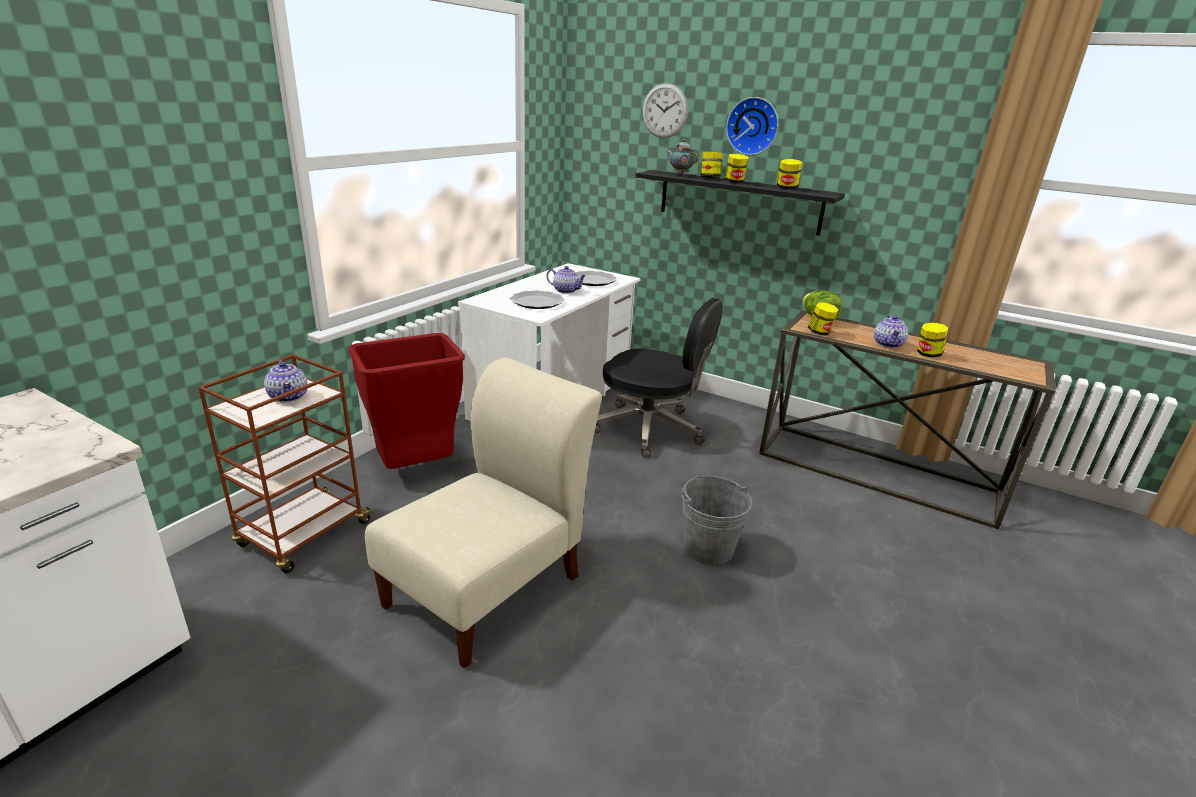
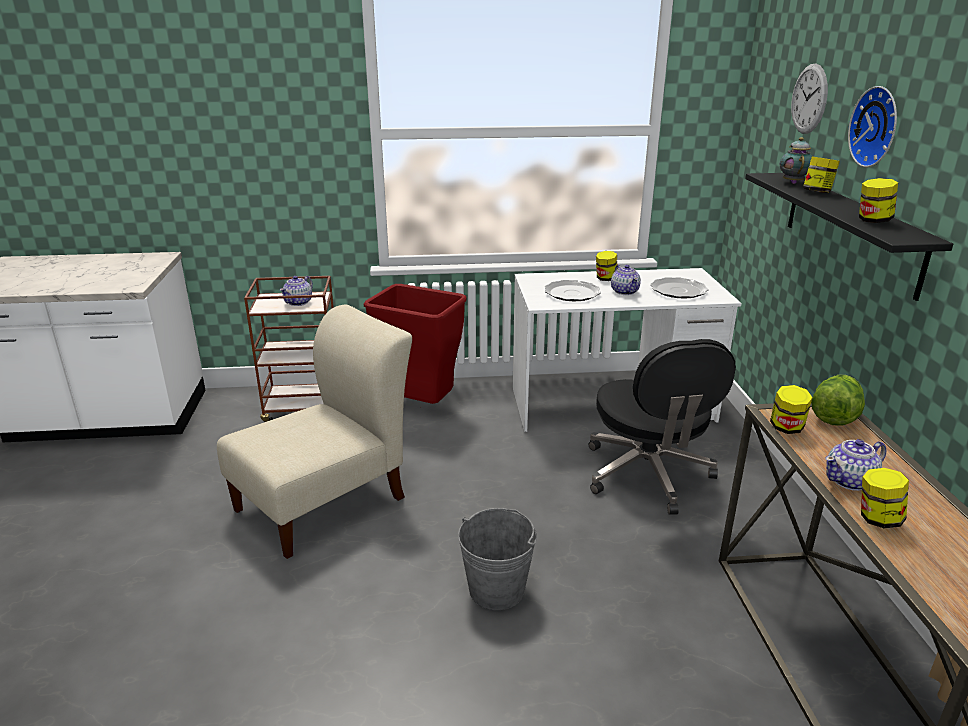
camera: 55 degrees right, 0 degrees up
(490, 586) = (327, 501): beige chair -> beige chair turned 45 degrees counterclockwise
(734, 182) = (828, 201): jar -> jar (605, 279)

